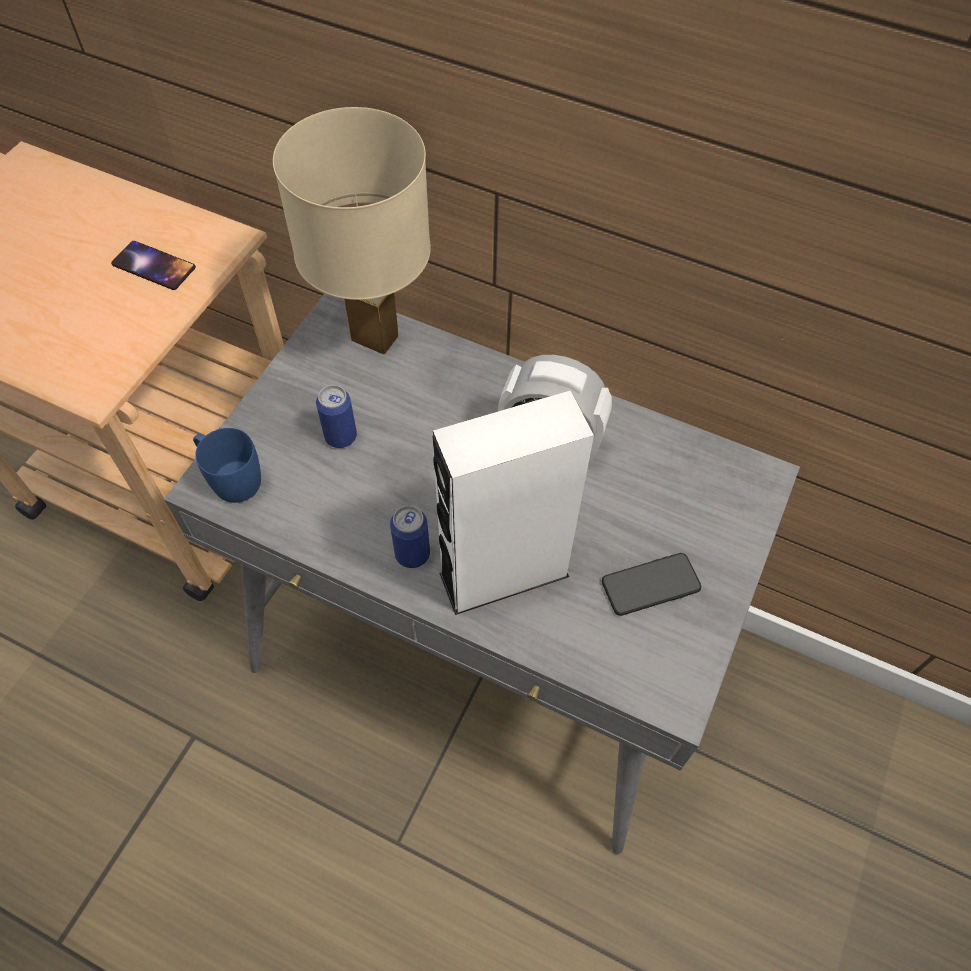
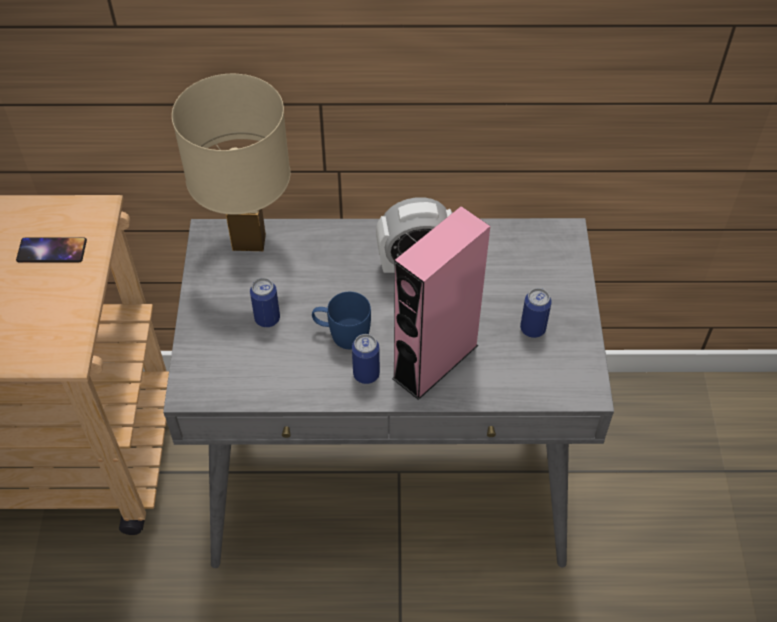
camera: 25 degrees left, 5 degrees down
(230, 477) = (204, 377): blue mug -> blue mug (342, 334)
(504, 575) = (435, 362): white speaker -> pink speaker
(650, 585) = (532, 329): phone -> can

